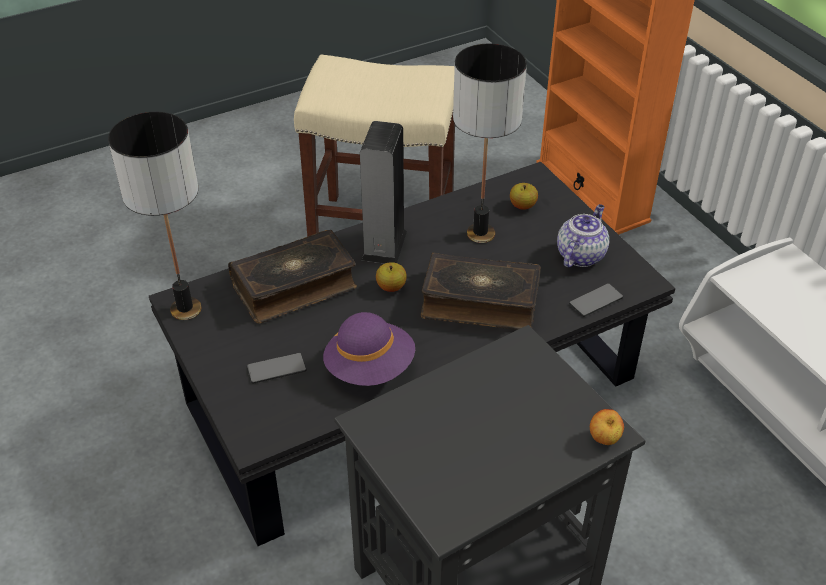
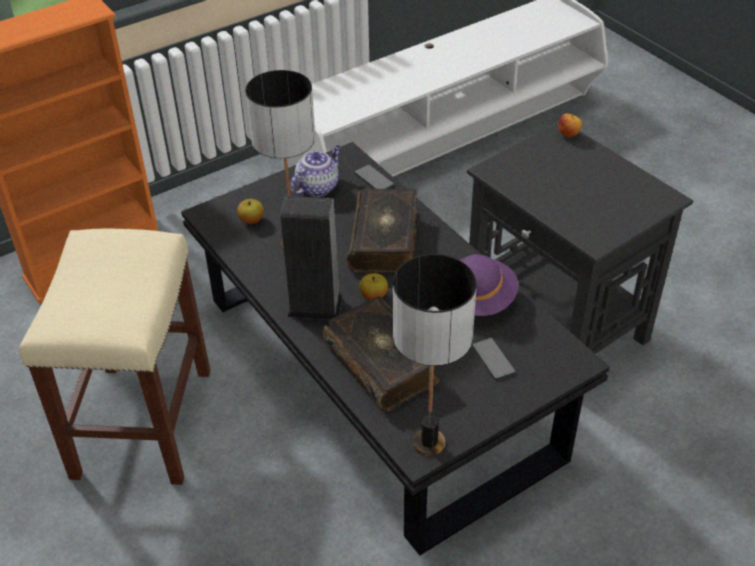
camera: 95 degrees left, 0 degrees up
(580, 255) = (317, 187): teapot -> teapot turned 105 degrees clockwise

